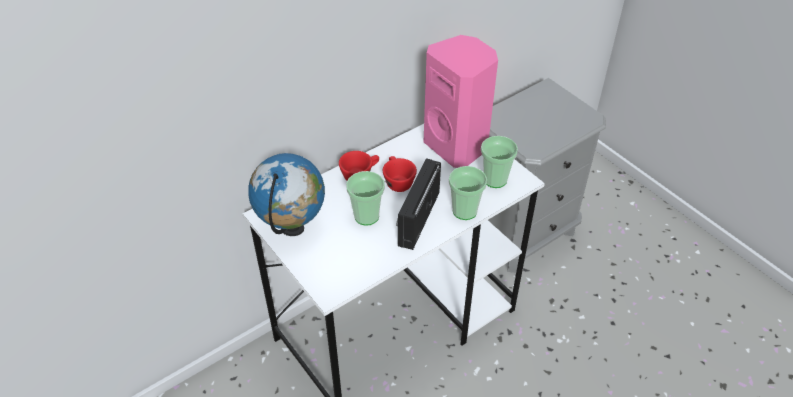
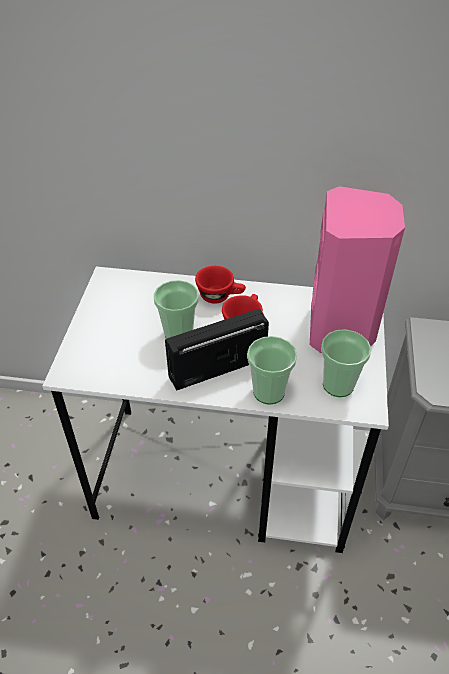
camera: 45 degrees right, 0 degrees up
(292, 228) = (112, 302): globe -> none

